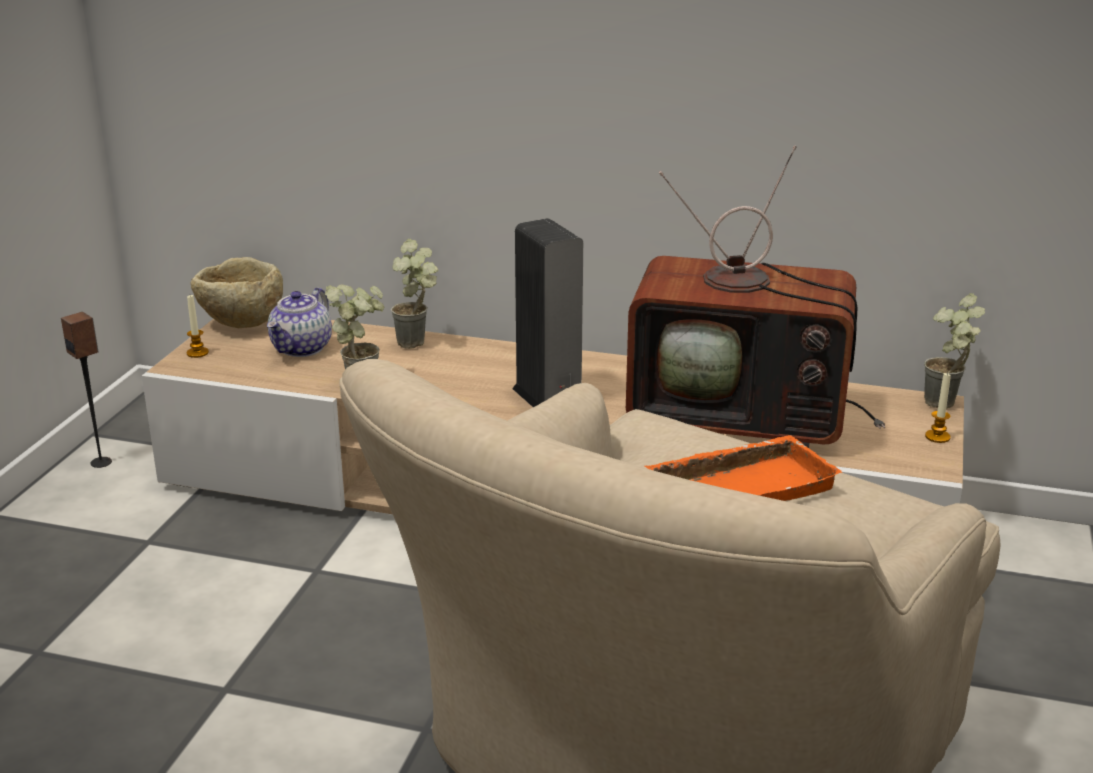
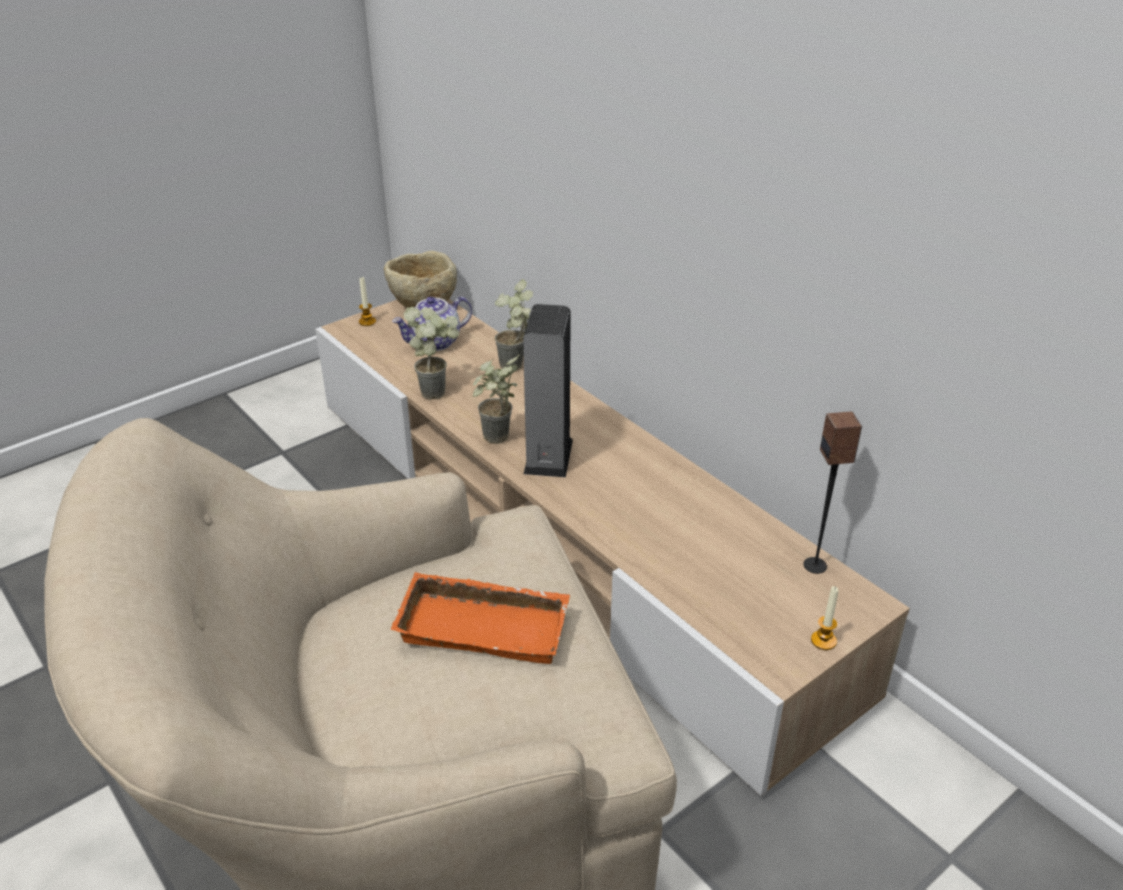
camera: 35 degrees right, 10 degrees up
(101, 462) = (318, 376): speaker -> speaker (815, 565)
(744, 416) = (678, 541): television -> none
(946, 406) = (875, 612): potted plant -> potted plant (496, 442)

